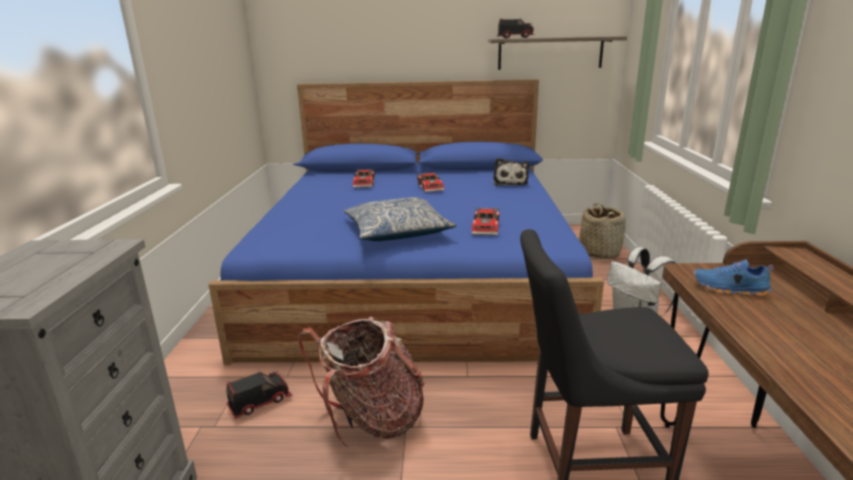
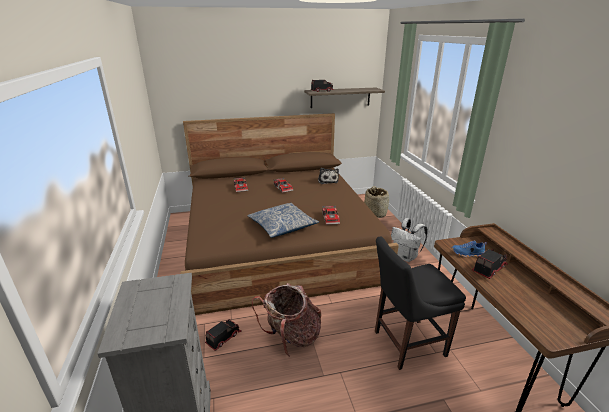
camera: 15 degrees left, 5 degrees up
(416, 277) = (278, 241): blue bed -> brown bed
(770, 317) = (488, 268): none -> toy truck

